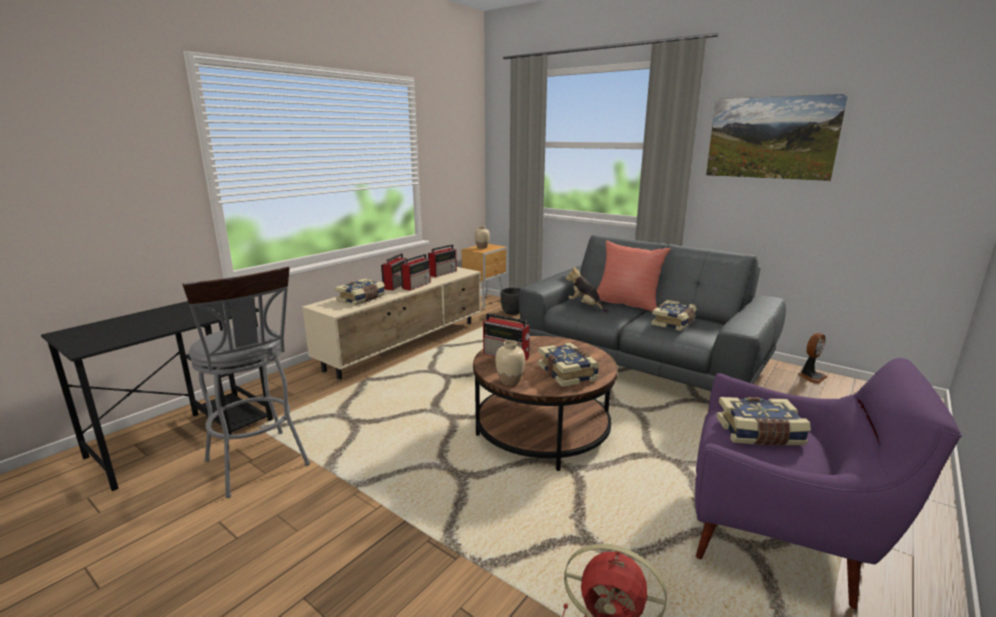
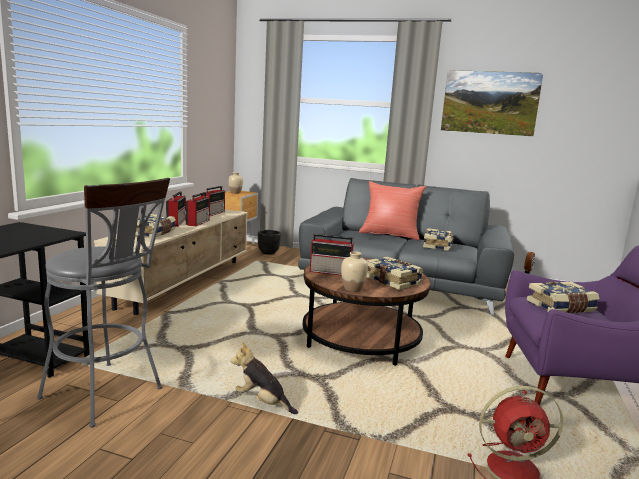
camera: 20 degrees left, 5 degrees down
(585, 306) = (359, 237): plush toy -> plush toy (262, 402)

